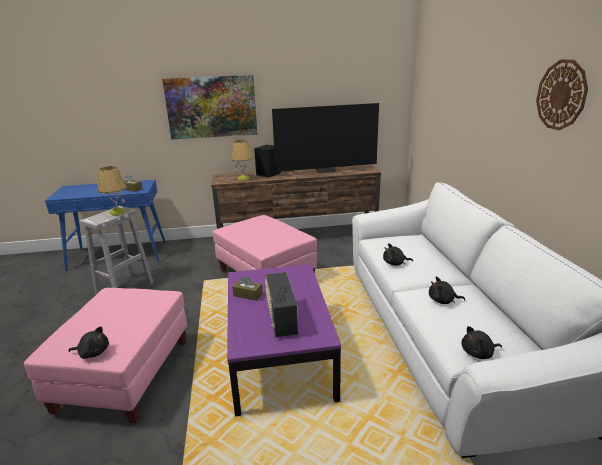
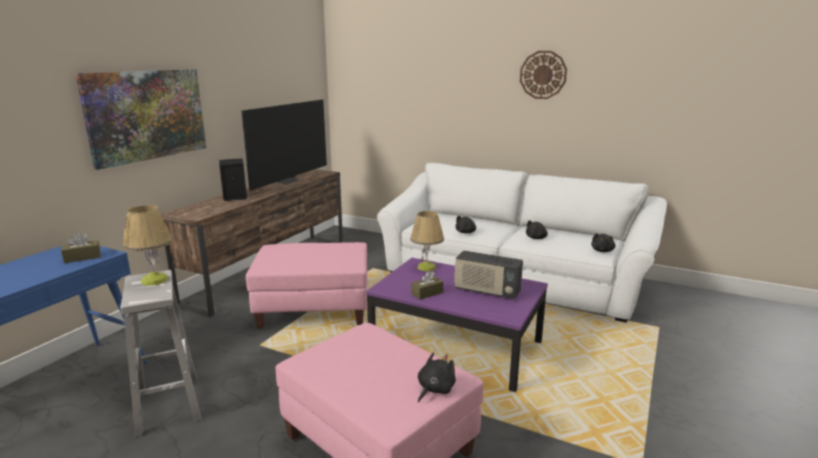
camera: 55 degrees left, 5 degrees down
(243, 178) = (218, 207): table lamp -> table lamp (426, 267)

